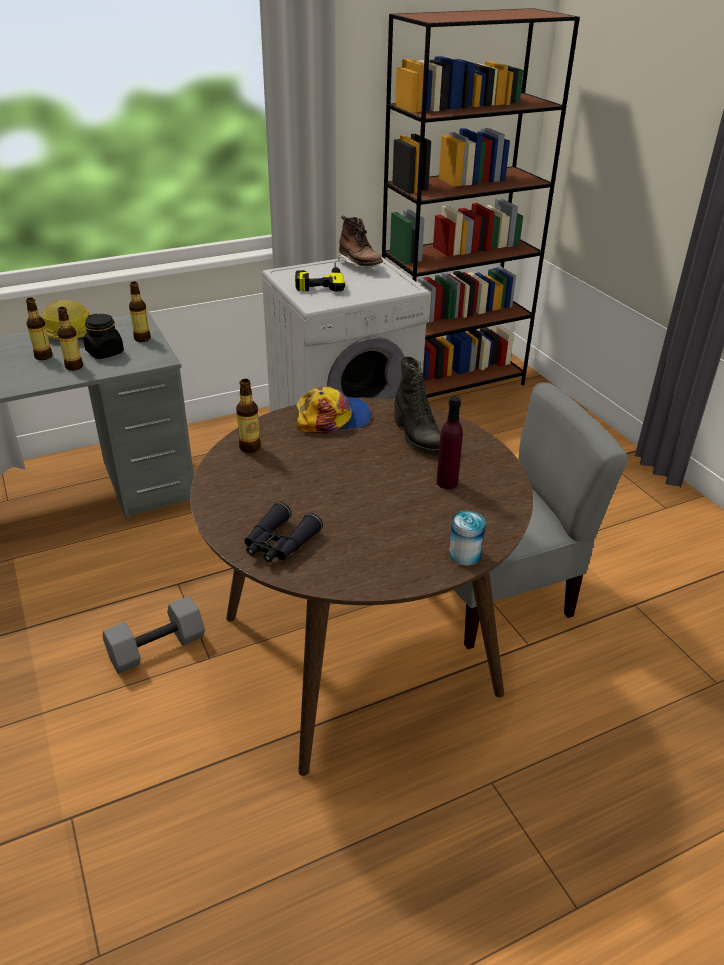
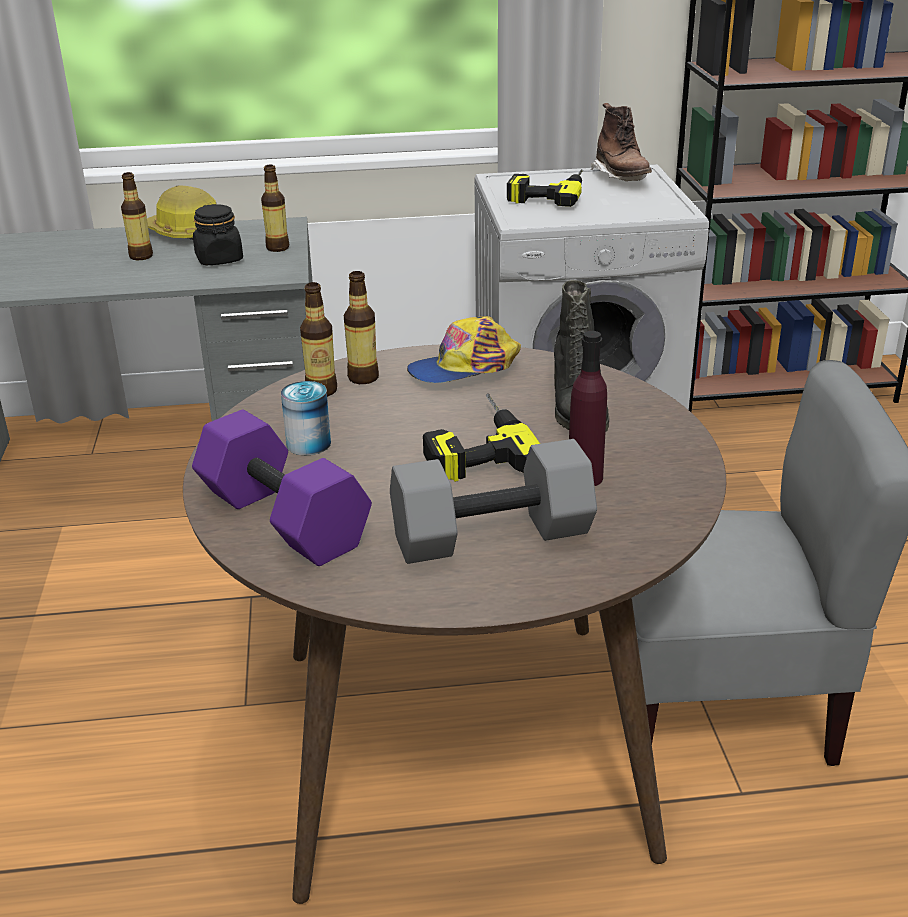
camera: 20 degrees right, 5 degrees down
(74, 367) = (170, 271): bottle -> bottle (363, 378)
(157, 647) = (184, 674): grey dumbbell -> grey dumbbell (492, 533)
(279, 543) = (279, 519): black binoculars -> purple dumbbell
(333, 418) = (465, 369): cap -> cap turned 150 degrees clockwise
(369, 471) = (473, 445): none -> power drill
(464, 554) = (550, 583): can -> can (308, 444)

